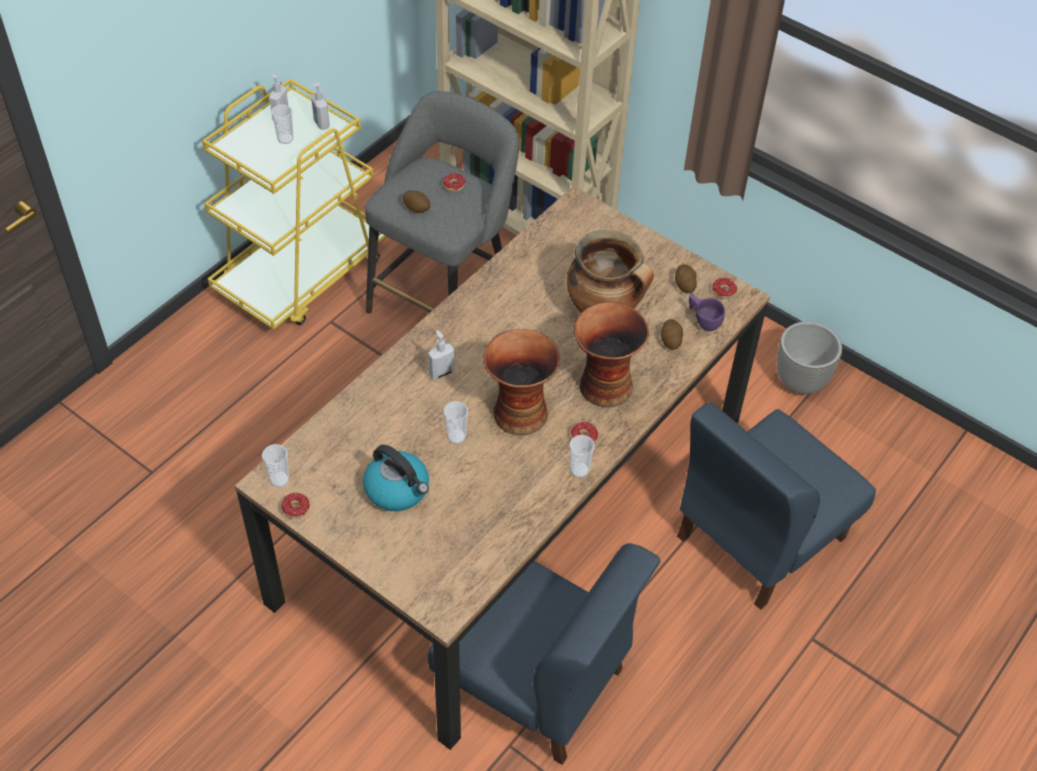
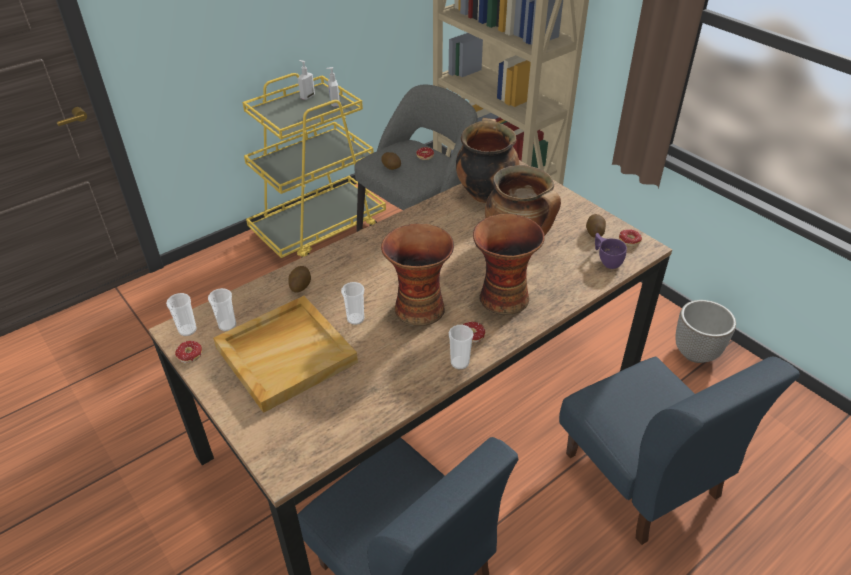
camera: 15 degrees right, 10 degrees down
(285, 139) = (304, 109): cup -> cup (227, 325)
(398, 490) = (286, 354): kettle -> beige tray
(441, 372) = (361, 269): soap dispenser -> none
(550, 245) = (485, 193): none -> cooking pot
(670, 340) = (573, 271): potato -> potato (300, 285)
(759, 537) = (641, 475): blue chair -> blue chair turned 90 degrees counterclockwise

